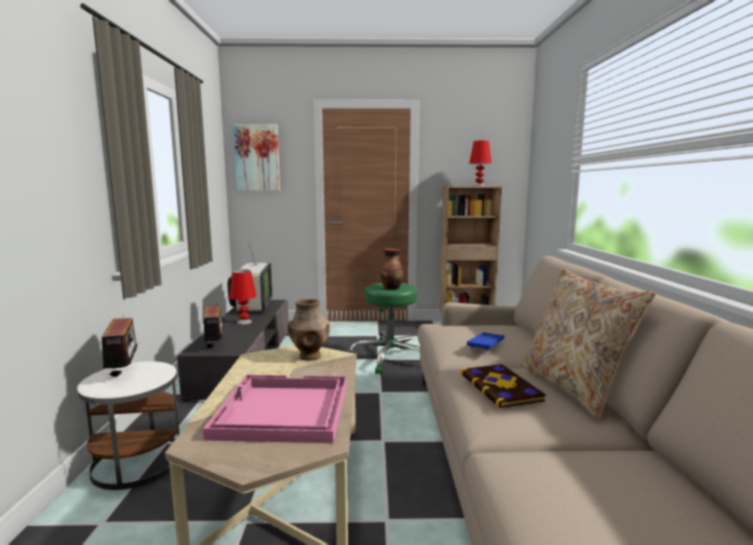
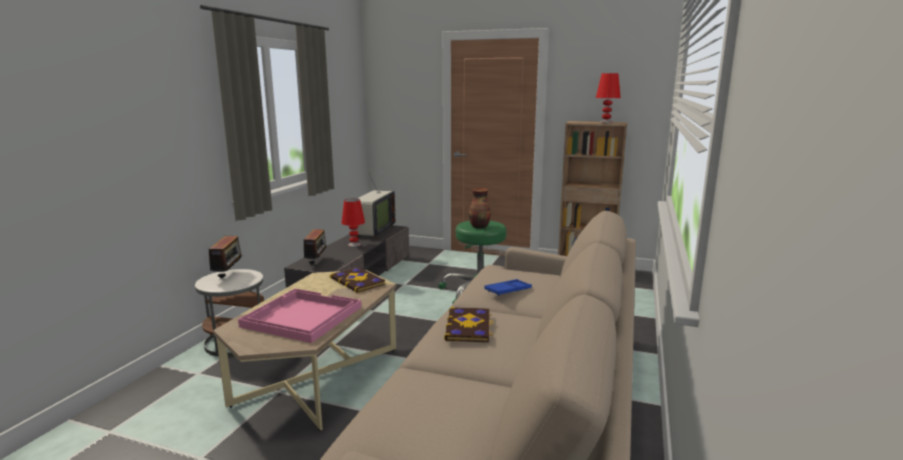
camera: 20 degrees right, 5 degrees up
(257, 158) = (391, 89): picture -> none
(309, 356) = (358, 281): brown vase -> book
(573, 387) = (532, 337): beige pillow -> none

